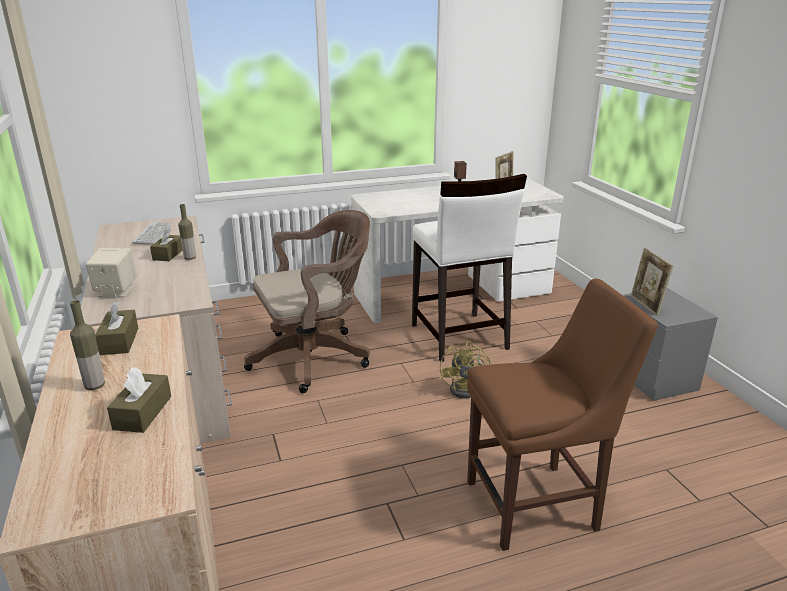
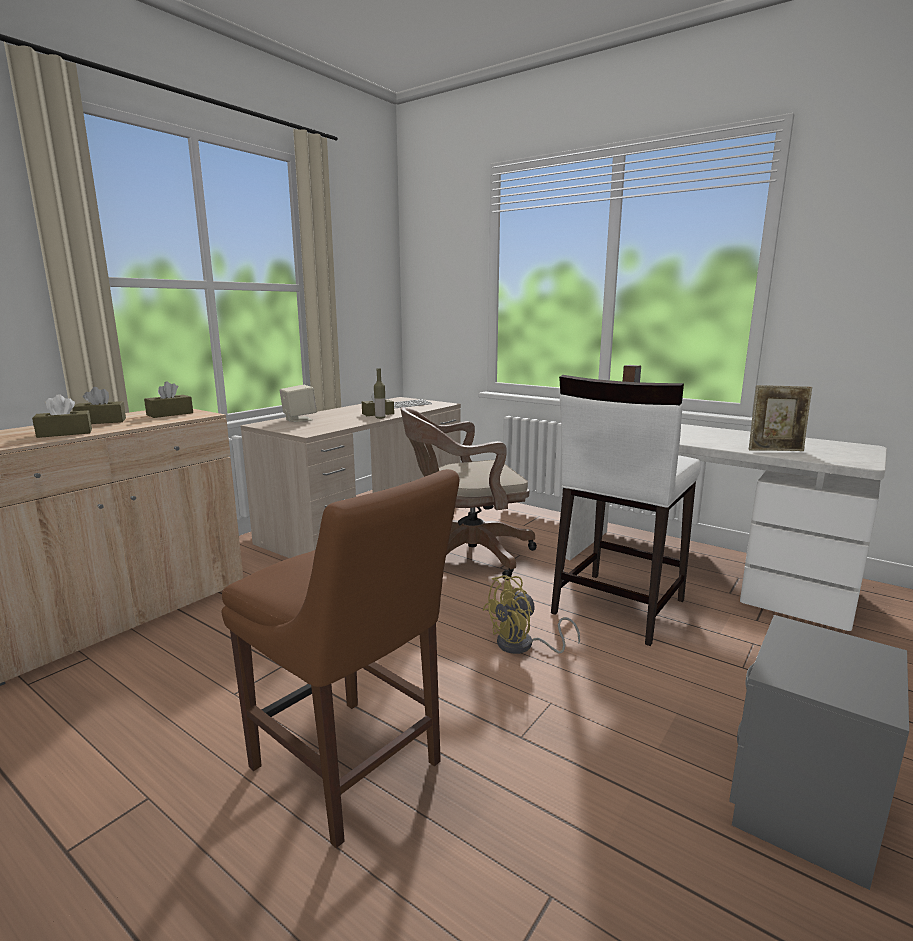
camera: 55 degrees right, 10 degrees down
(95, 386) = (101, 421): bottle -> brown tissue box
(315, 357) = (465, 555): brown office chair -> brown office chair turned 135 degrees clockwise
(646, 305) = (786, 644): picture frame -> none

